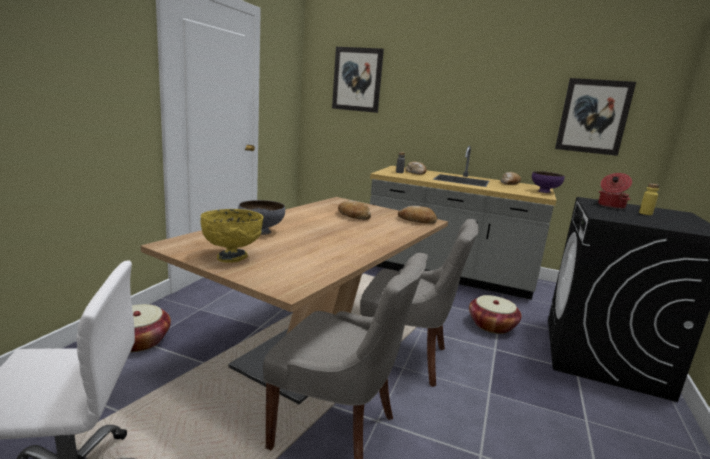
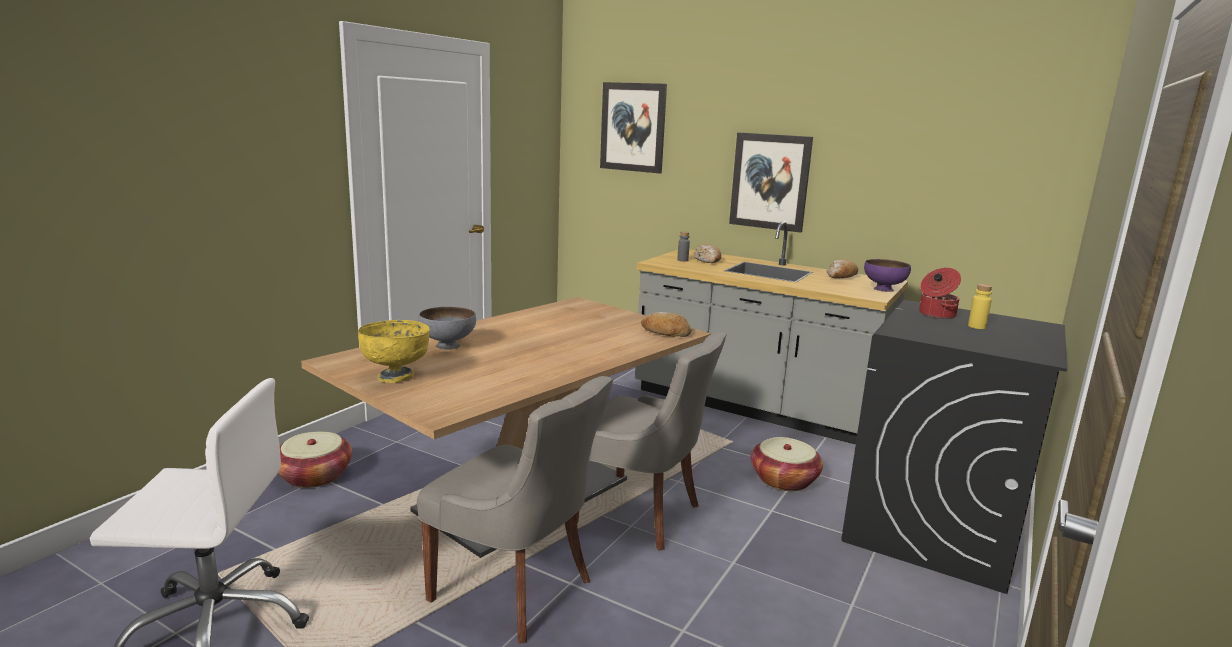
camera: 10 degrees right, 0 degrees up
(353, 216) = (580, 325): bread -> none
(593, 116) = (964, 177): picture -> picture (770, 181)

